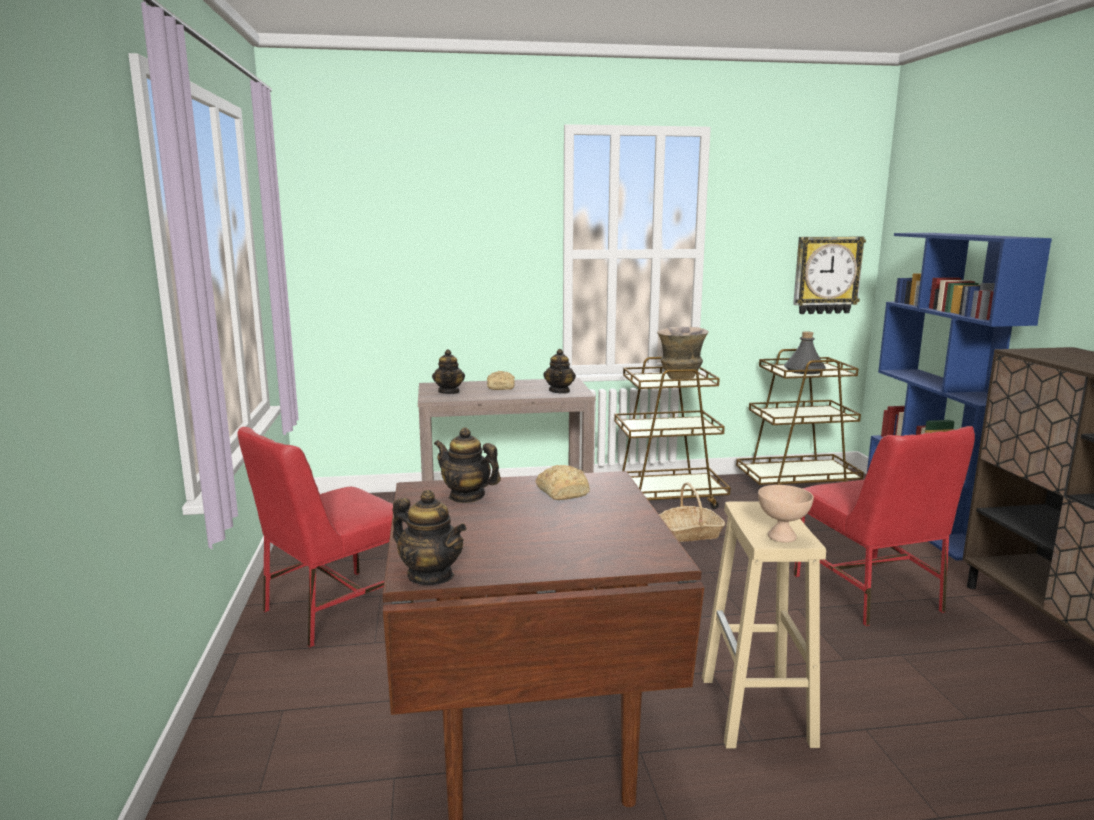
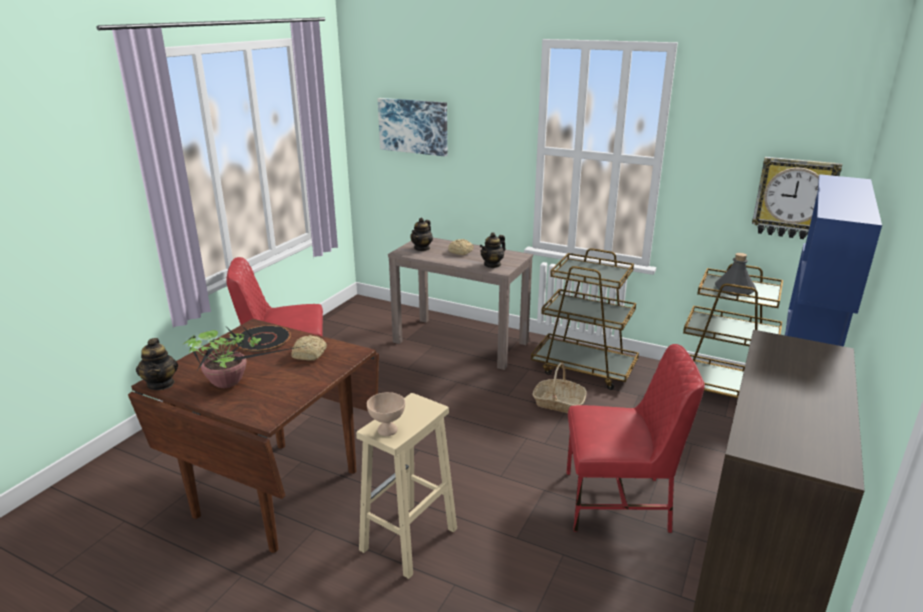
camera: 35 degrees right, 10 degrees up
(390, 240) = (413, 126): none -> picture
(467, 496) = (262, 340): teapot -> black plate
(531, 544) = (230, 383): none -> potted plant
(680, 378) = (602, 273): vase -> none
(869, 593) = (618, 502): red chair -> red chair turned 105 degrees counterclockwise

